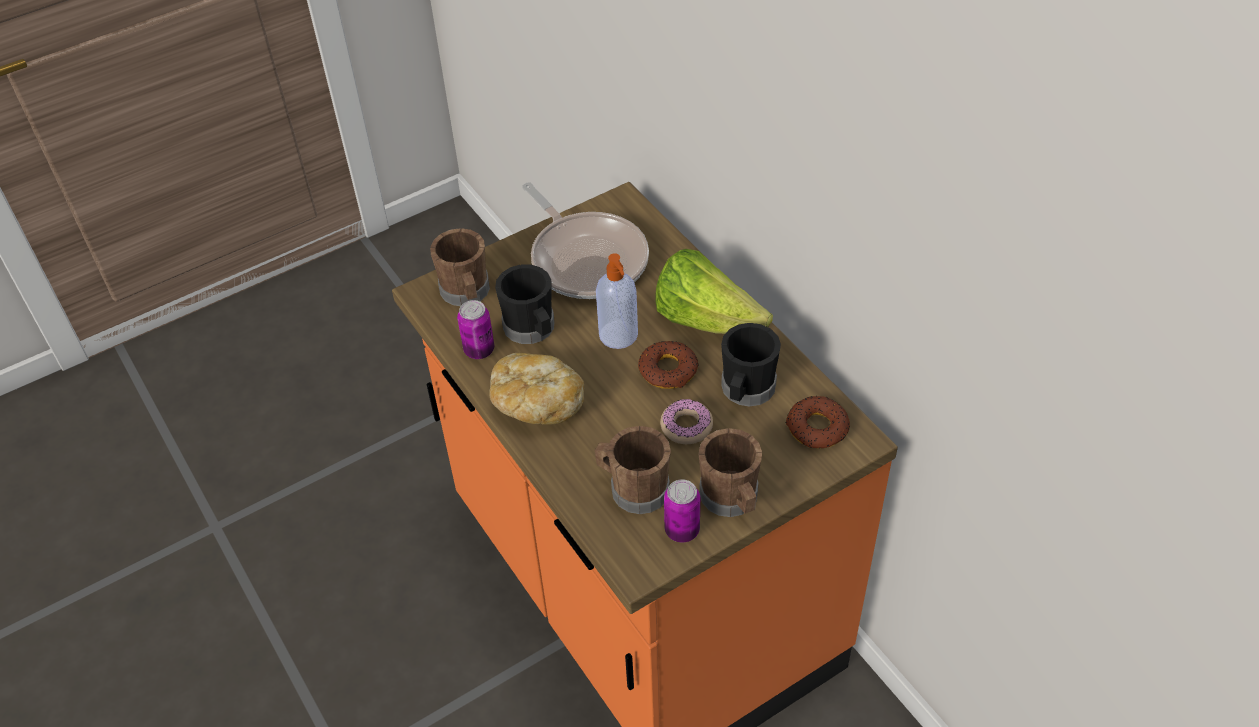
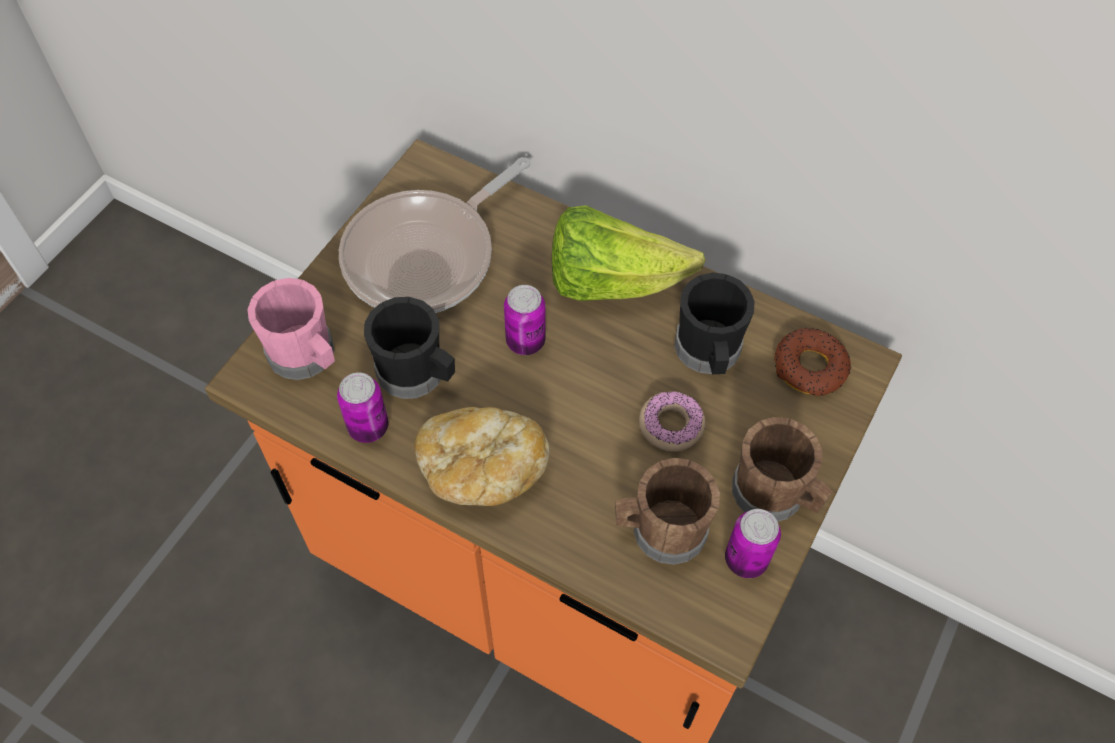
camera: 30 degrees left, 10 degrees up
(466, 293) = (306, 357): brown mug -> pink mug
(586, 258) = (426, 256): frying pan -> frying pan turned 105 degrees clockwise
(619, 336) = (525, 341): soap dispenser -> can
(668, 370) = (608, 362): donut -> none

